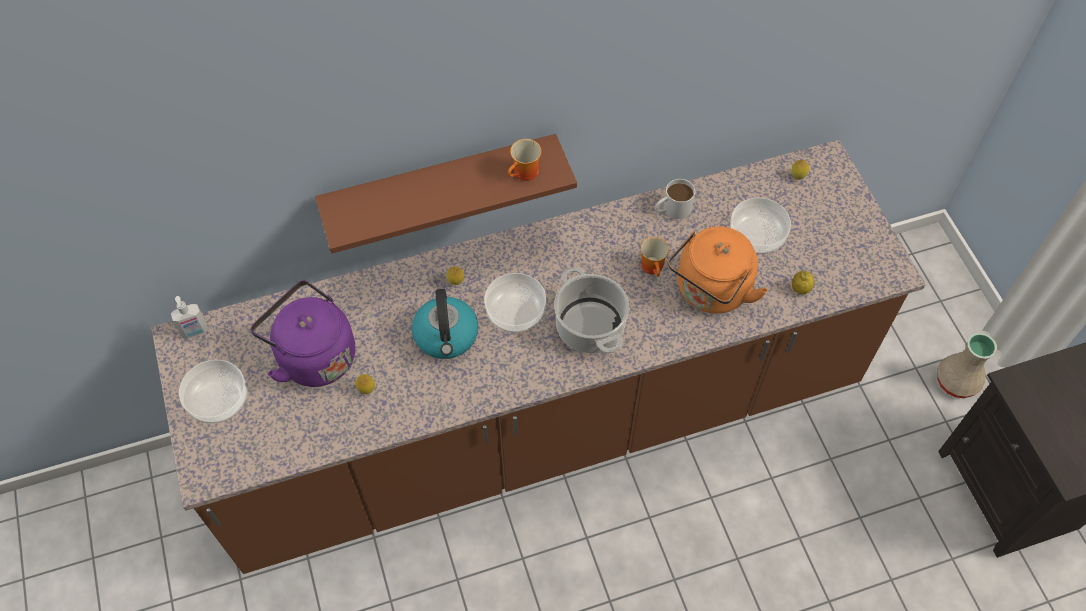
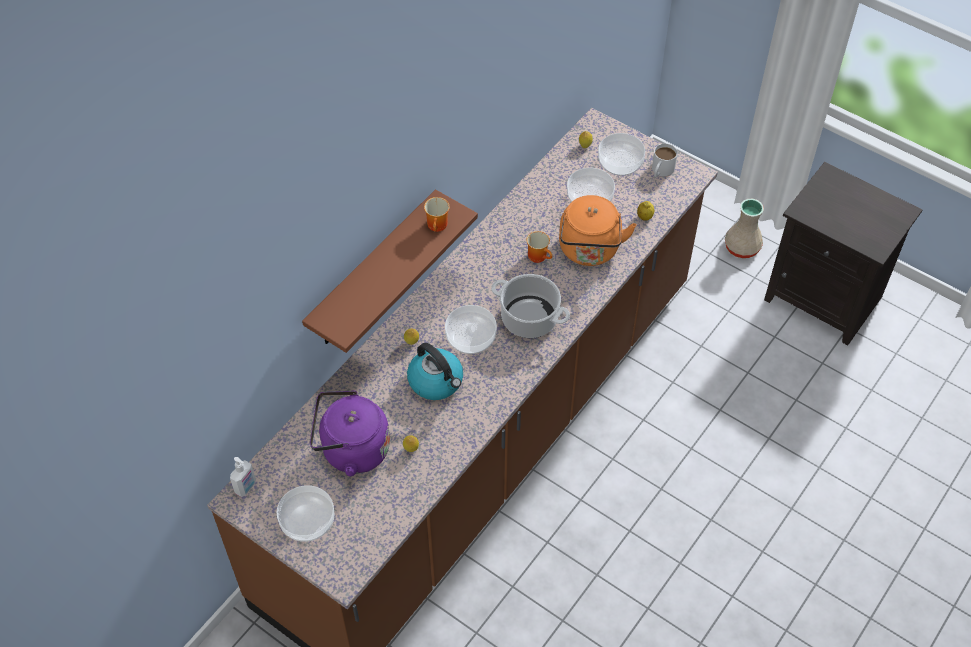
camera: 35 degrees left, 5 degrees down
(672, 209) = (520, 212): white mug -> white mug (661, 171)
(821, 216) = (620, 164): none -> bowl

